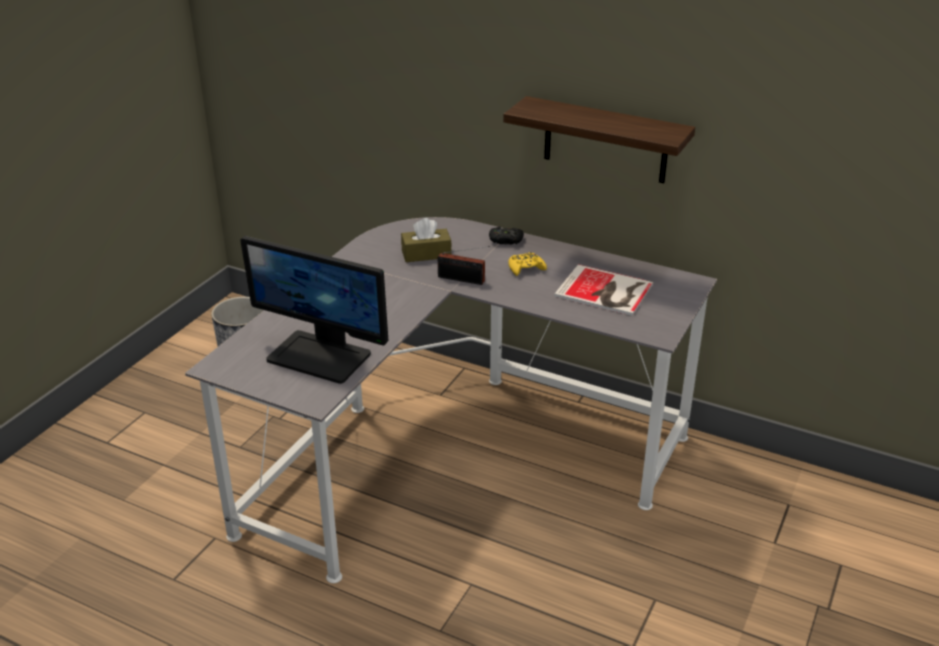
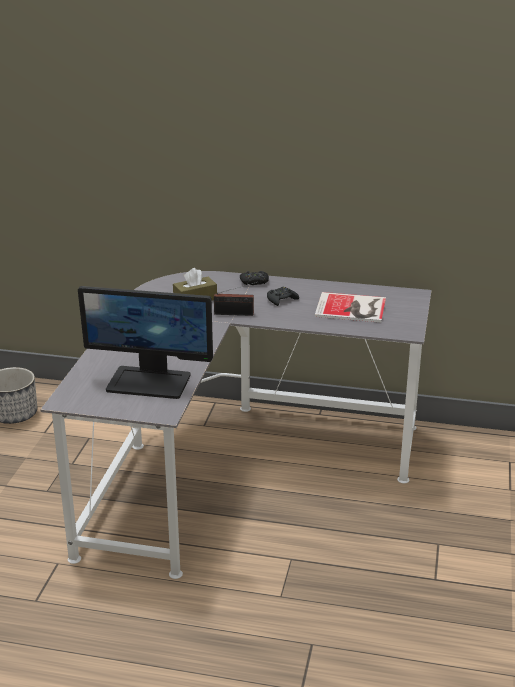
camera: 15 degrees left, 5 degrees down
(526, 268) = (281, 300): yellow game controller -> black game controller
(605, 140) = (332, 190): shelf -> none

